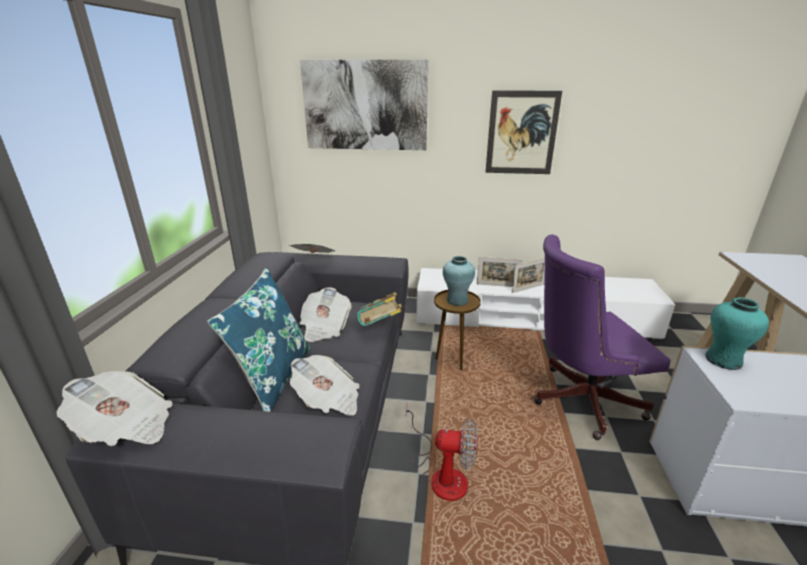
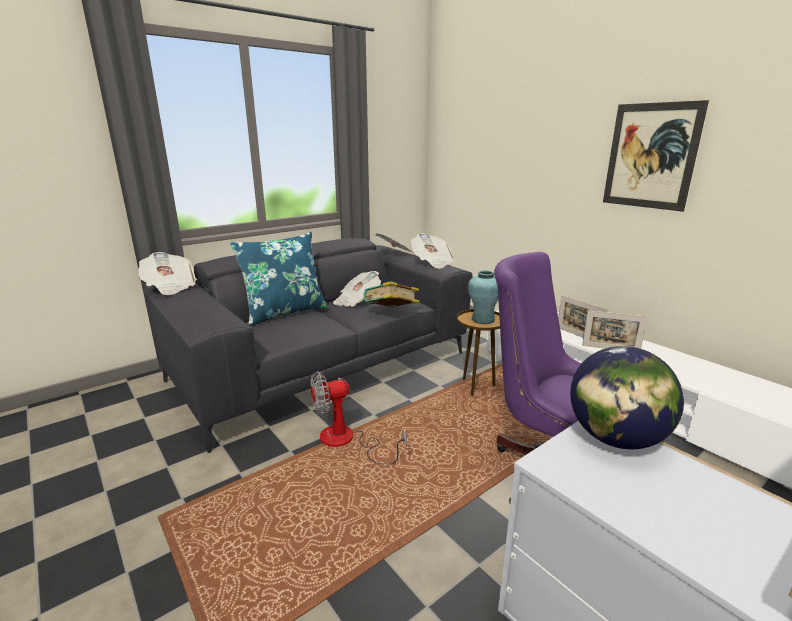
camera: 45 degrees right, 5 degrees down
(328, 400) = (289, 333): newspaper -> newspaper (432, 262)
(365, 106) = (498, 126): picture -> none
(441, 474) = (347, 441): fan -> fan turned 105 degrees clockwise
(722, 360) = (615, 438): turquoise vase -> globe

